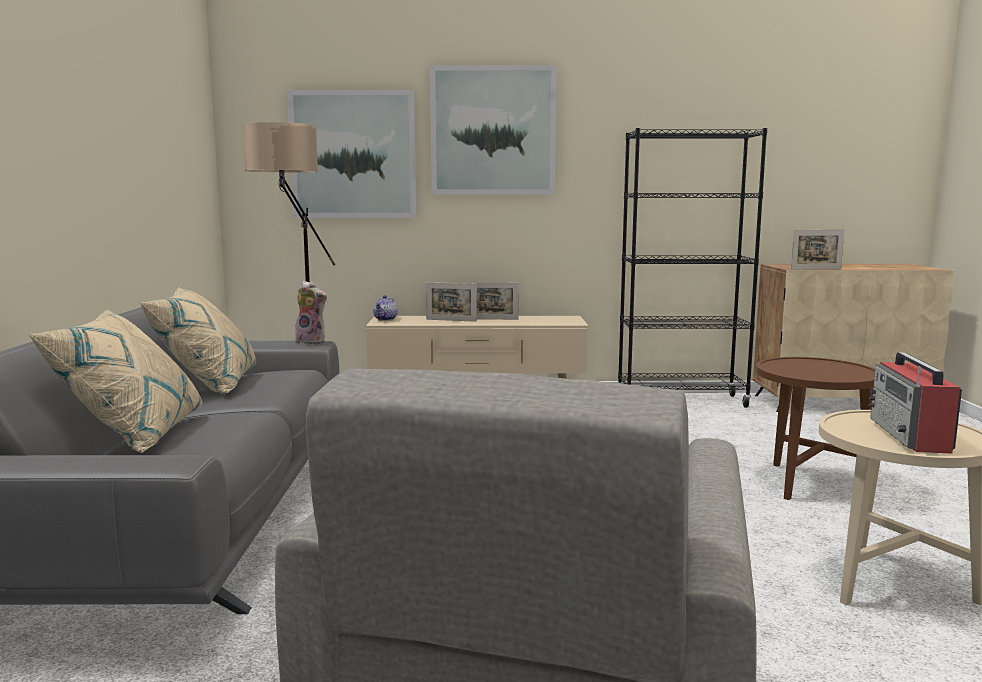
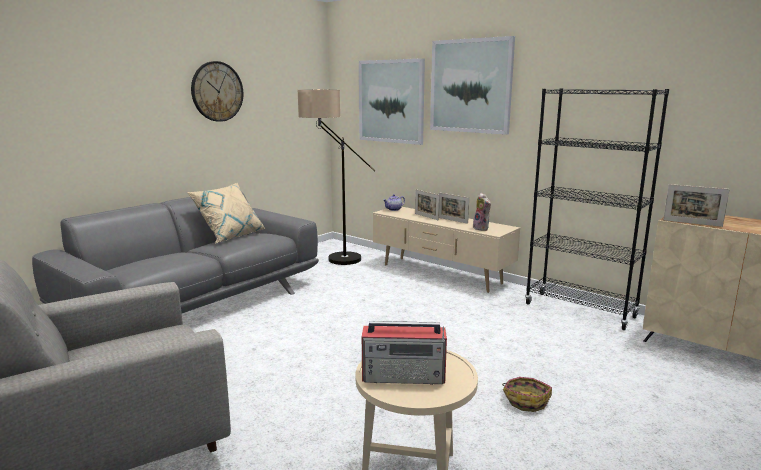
camera: 40 degrees right, 5 degrees up
(108, 115) = (217, 91): none -> wall clock
(133, 435) = (149, 256): beige pillow -> none
(312, 341) = (301, 220): plush toy -> plush toy (482, 228)
(808, 484) = (526, 400): brown side table -> basket
(910, 435) = (404, 376): radio -> radio turned 135 degrees counterclockwise

